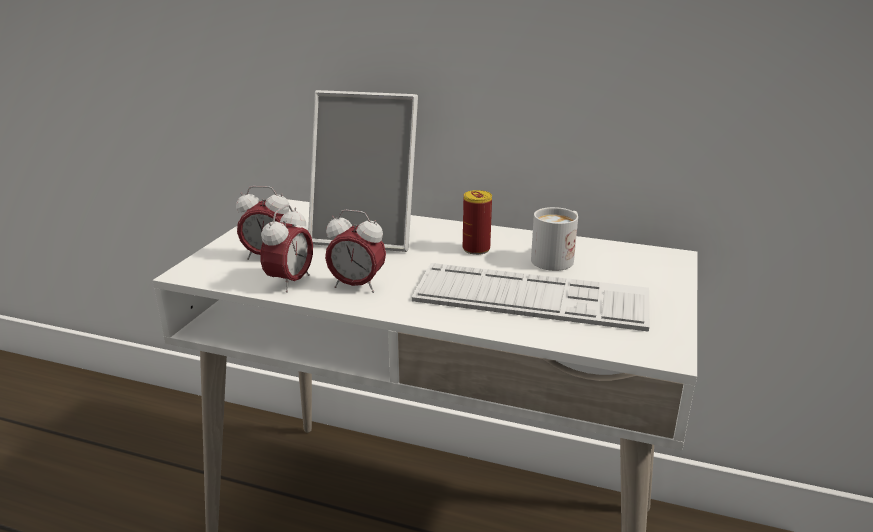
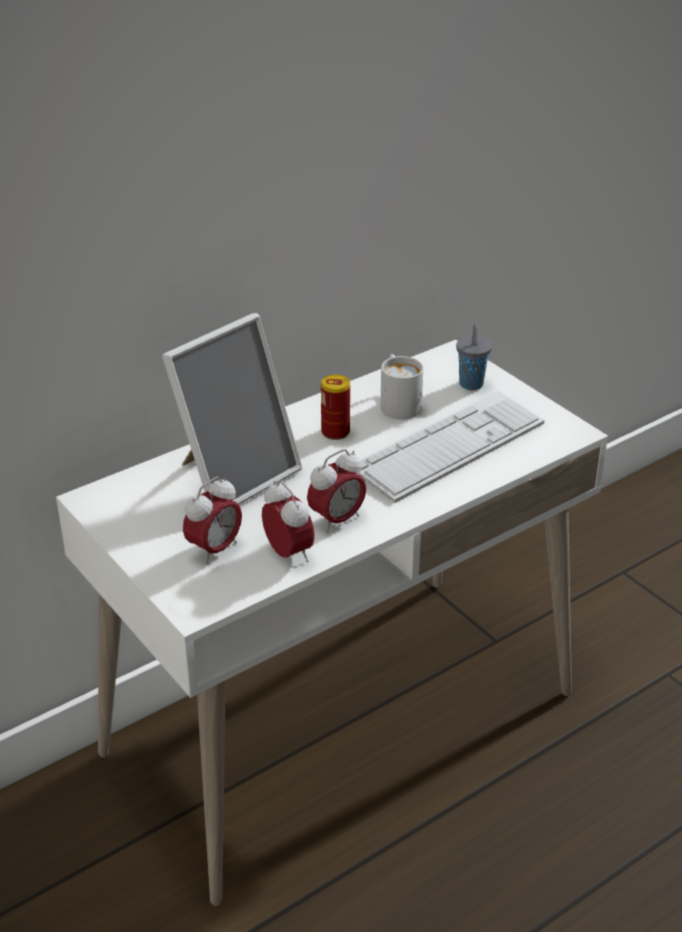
camera: 55 degrees left, 10 degrees up
(642, 278) = (471, 385): none -> grey cup

